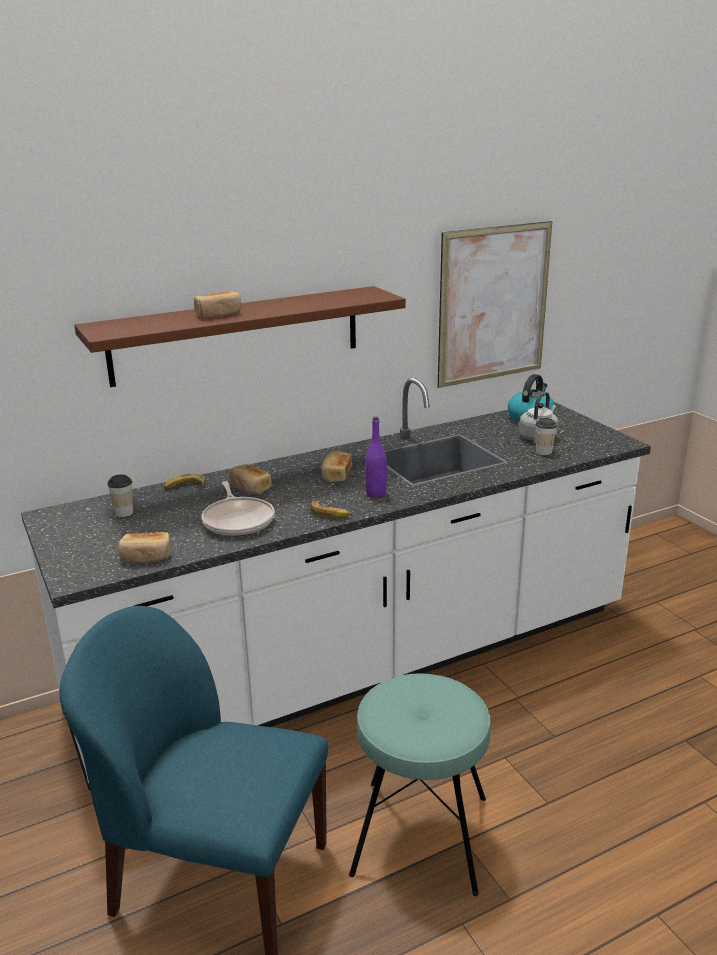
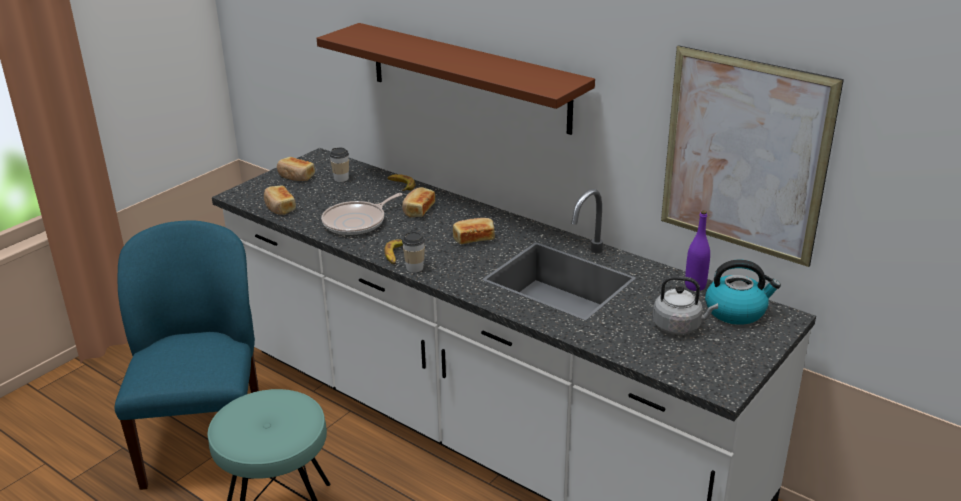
camera: 65 degrees right, 5 degrees up
(218, 314) = (424, 51): bread -> bread (296, 176)
(376, 493) = (450, 266): purple bottle -> purple bottle (695, 286)
(543, 451) = (636, 337): cup -> cup (414, 268)

